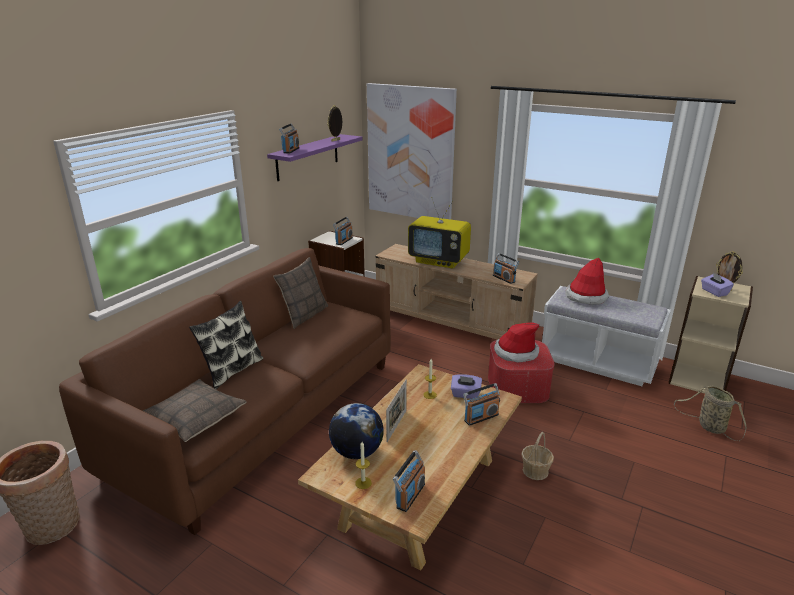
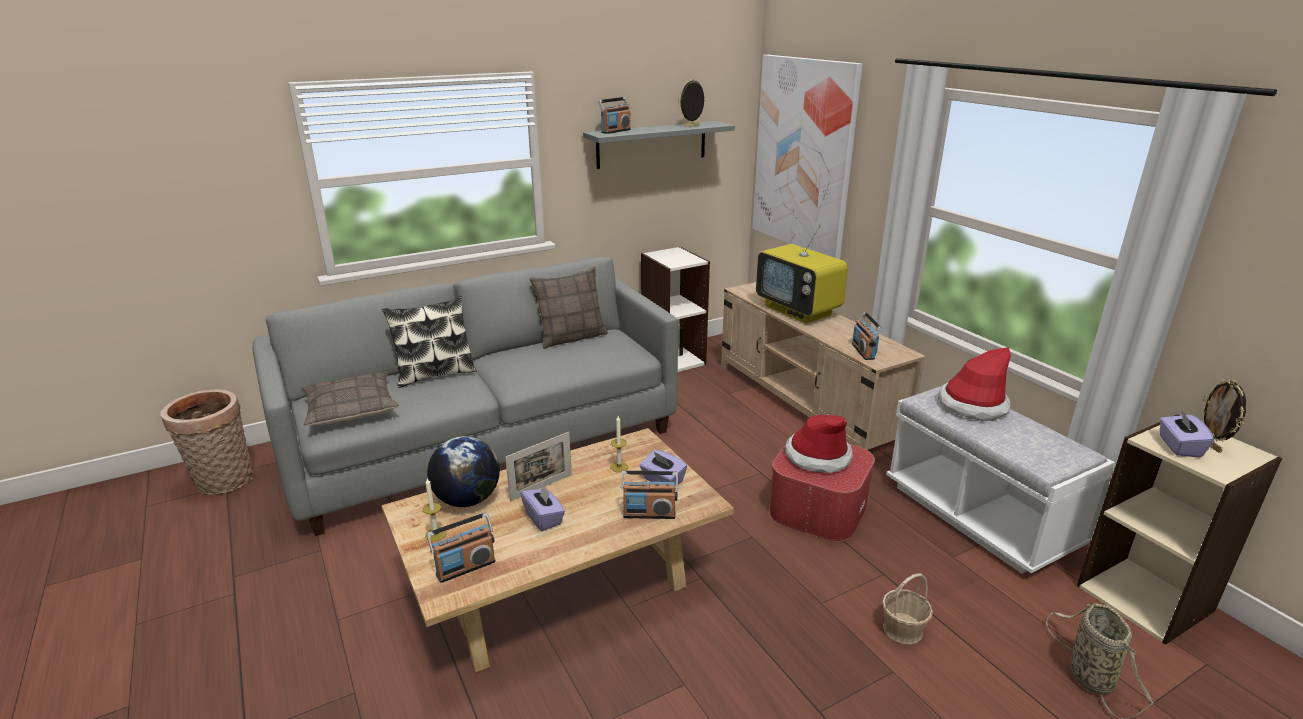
camera: 30 degrees right, 0 degrees up
(262, 416) = (486, 443): brown sofa -> grey sofa
(308, 157) = (652, 144): purple shelf -> grey shelf
(344, 241) = (681, 260): radio -> none
(422, 444) = (544, 518): none -> purple tissue box
(535, 471) = (731, 622): basket -> basket (903, 629)

